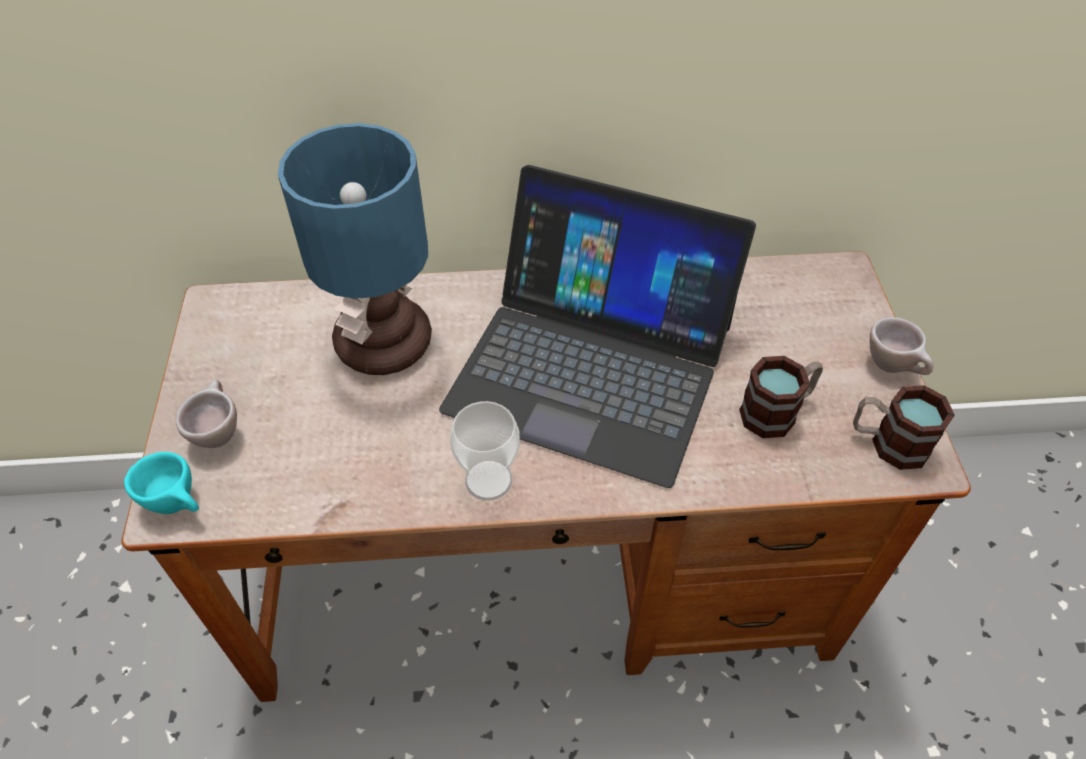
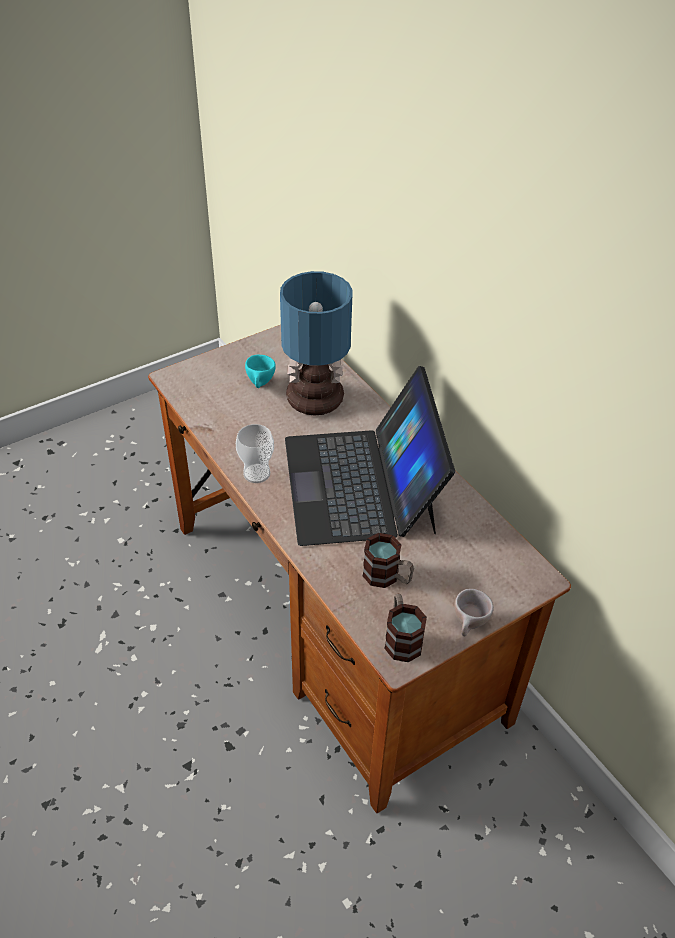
camera: 60 degrees right, 5 degrees down
(179, 504) = (177, 379): turquoise cup -> turquoise cup (260, 385)
(218, 431) = (222, 371): beige cup -> none

